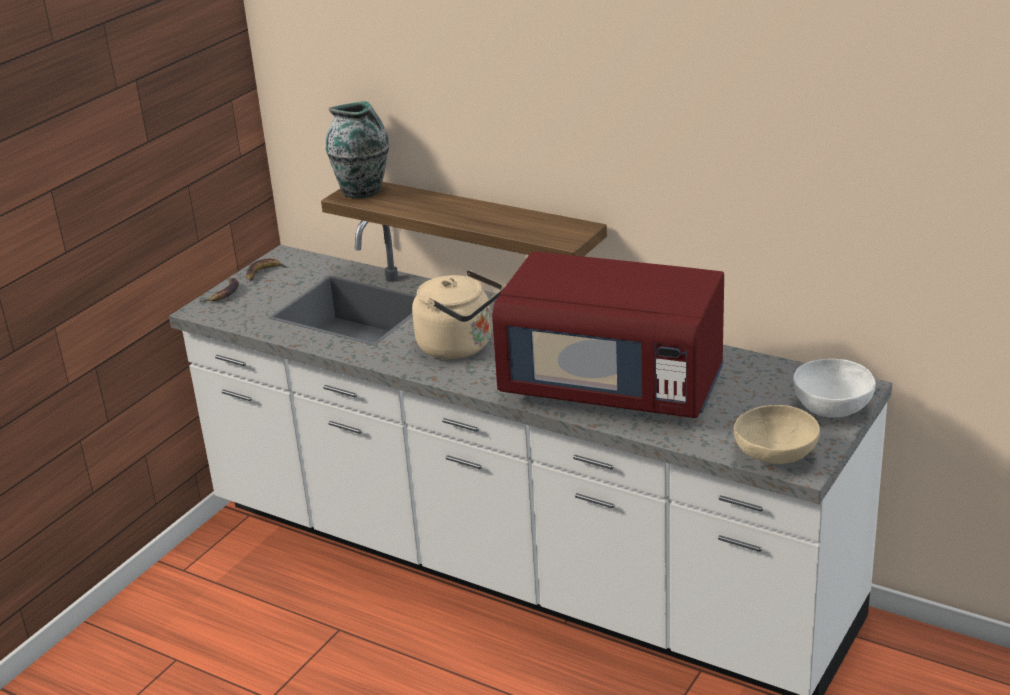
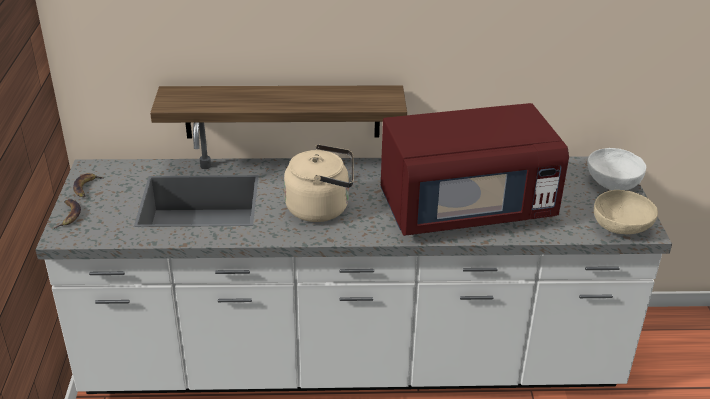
camera: 35 degrees left, 5 degrees up
(363, 191) = (179, 97): vase -> none

